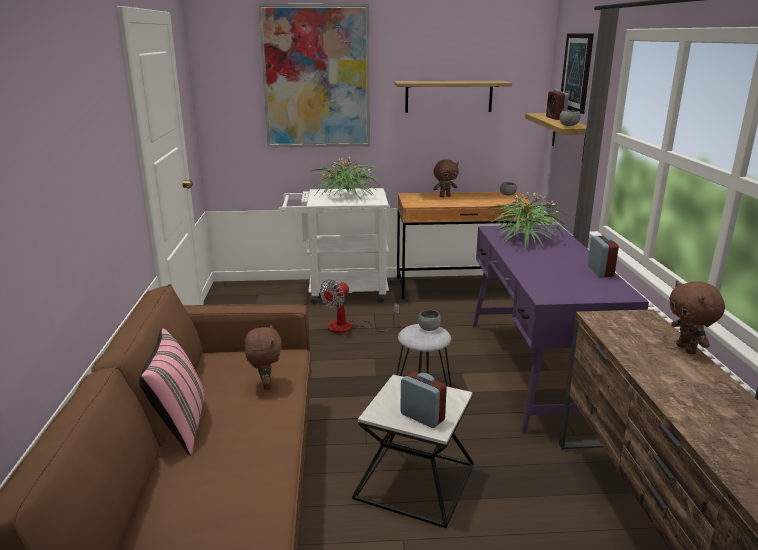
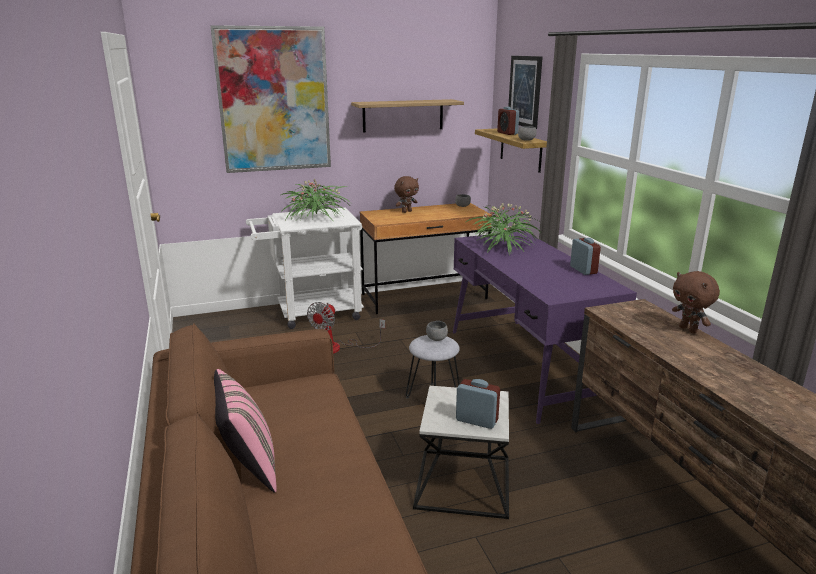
camera: 15 degrees left, 0 degrees up
(265, 385) = (313, 413): brown plush toy -> none

